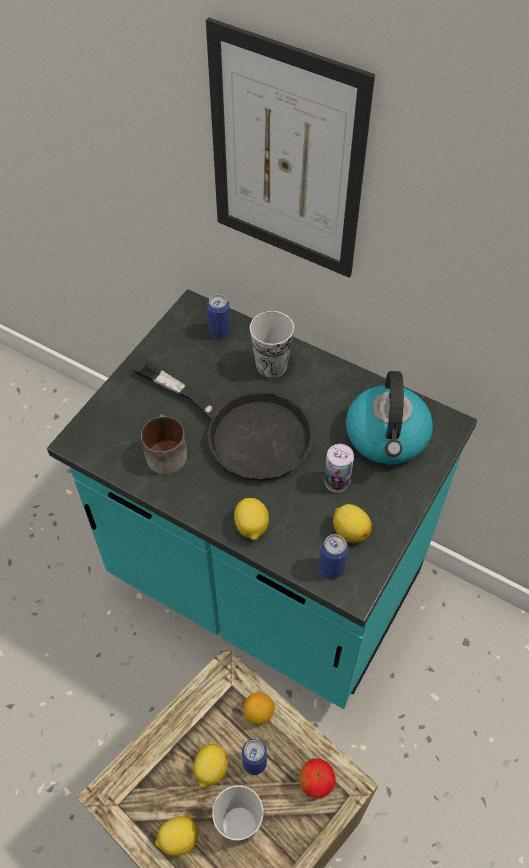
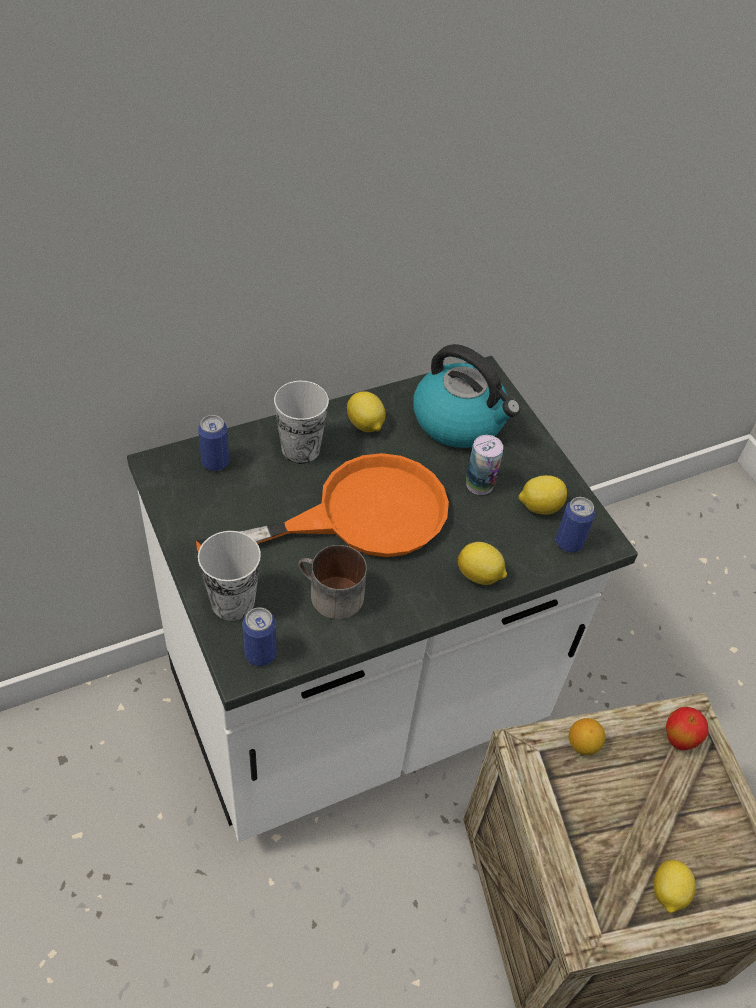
camera: 60 degrees left, 5 degrees down
(210, 770) = (614, 822): lemon -> lemon (365, 425)
(239, 825) = (682, 828): cup -> cup (233, 602)
(243, 429) = (358, 516): black frying pan -> orange frying pan
(254, 763) = (630, 778): can -> can (260, 654)
(264, 582) = (356, 706): turquoise counter -> white counter
(286, 157) = (242, 198): picture -> none

